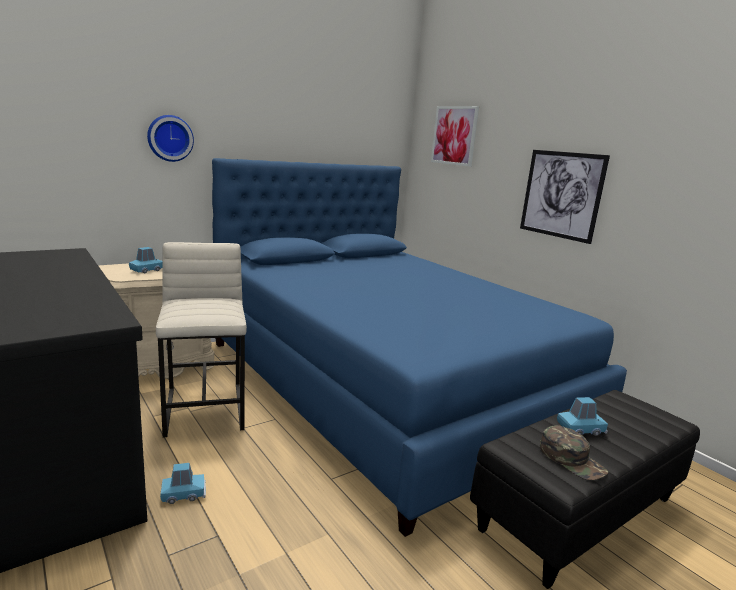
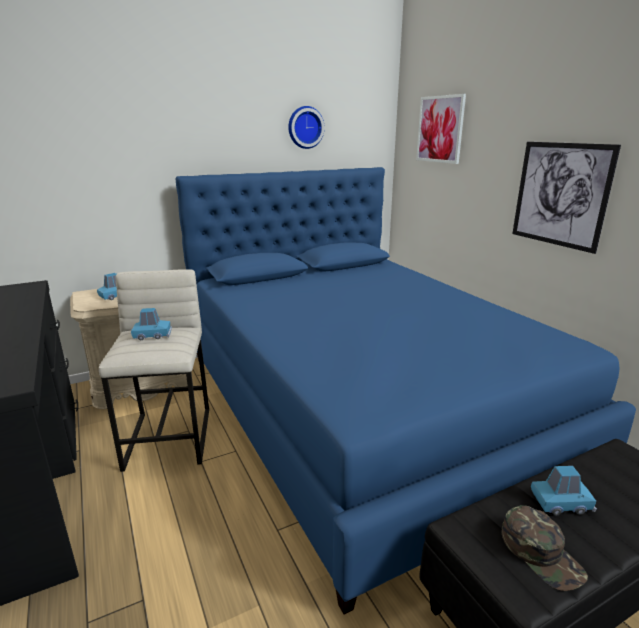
camera: 10 degrees right, 5 degrees up
(169, 138) = (131, 159): wall clock -> wall clock (305, 127)
(184, 494) = (123, 543): blue toy car -> blue toy car (152, 335)

